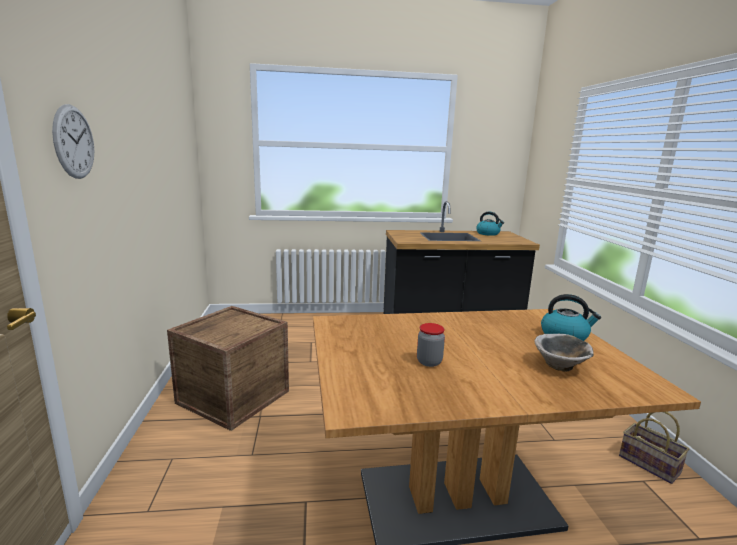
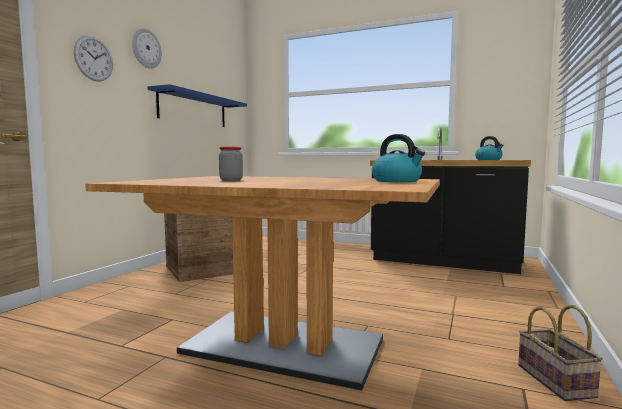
camera: 30 degrees right, 10 degrees down
(118, 105) = (146, 48): none -> wall clock
(163, 179) = (193, 110): none -> blue shelf
(560, 366) = (335, 183): bowl -> none

